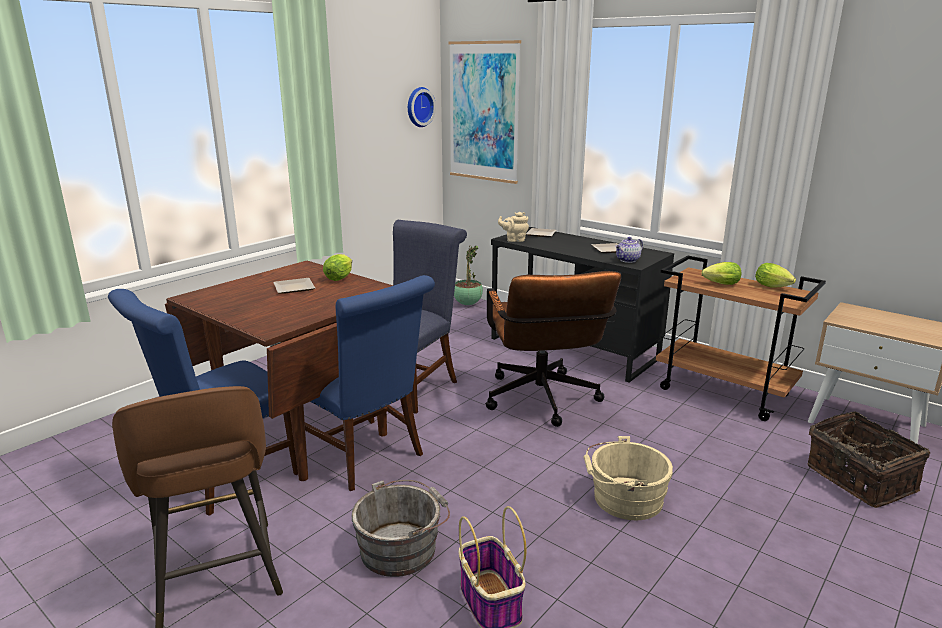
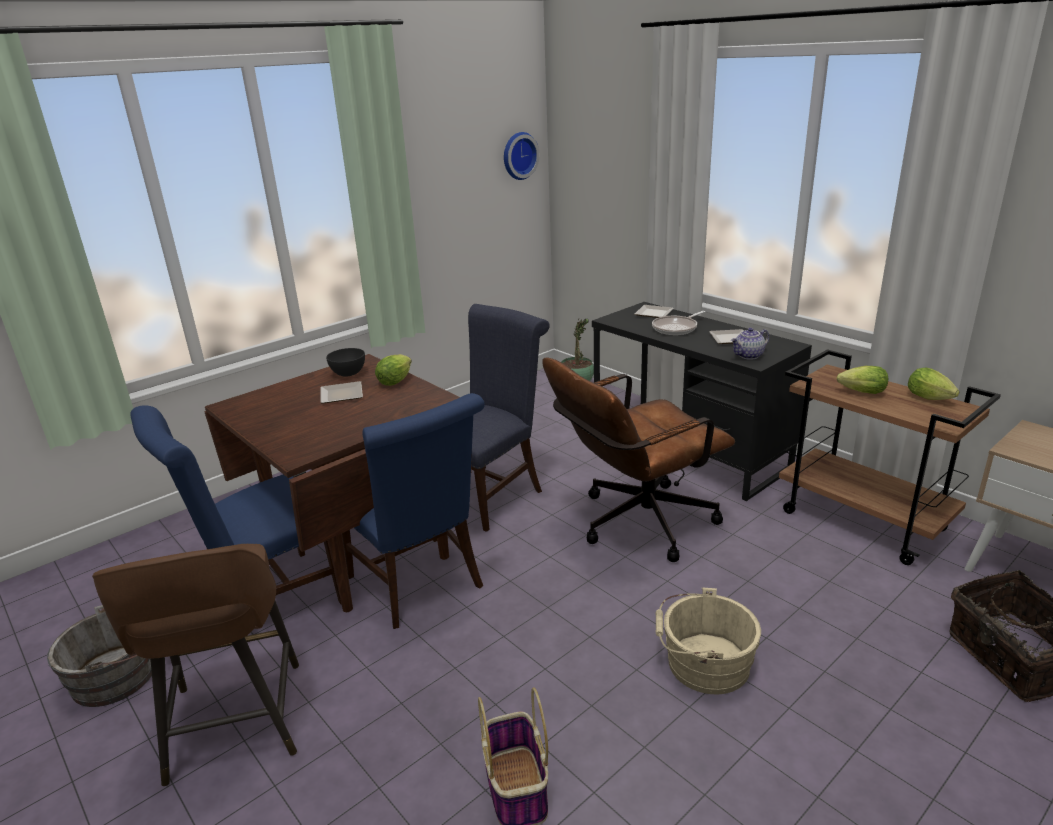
camera: 10 degrees right, 5 degrees up
(294, 273) = (348, 373): none -> grey bowl
(402, 548) = (434, 707): grey bucket -> grey bucket (120, 674)
(484, 112) = (594, 160): picture -> none
(514, 240) = (619, 322): beige teapot -> none
(543, 403) = (635, 524): brown office chair -> brown office chair turned 60 degrees clockwise
(563, 243) = (676, 328): none -> frying pan

